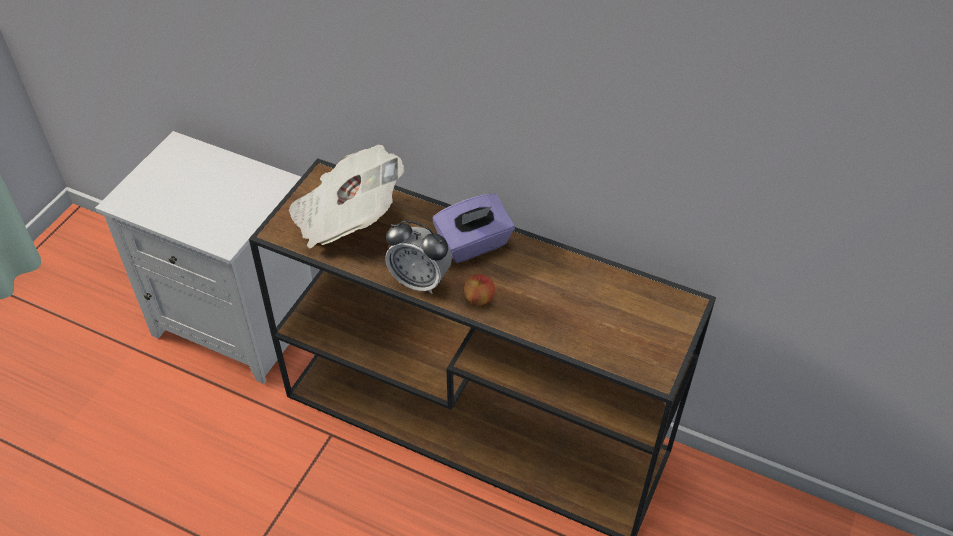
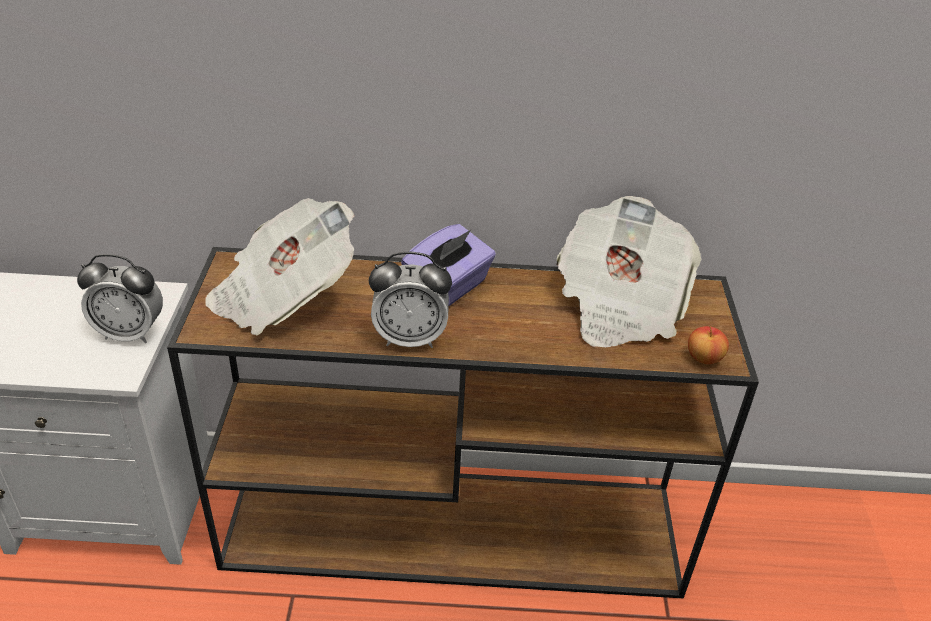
camera: 25 degrees left, 10 degrees down
(244, 211) = (130, 333): none -> alarm clock
(479, 298) = (489, 338): apple -> apple (704, 358)
(603, 298) = (619, 305): none -> newspaper

